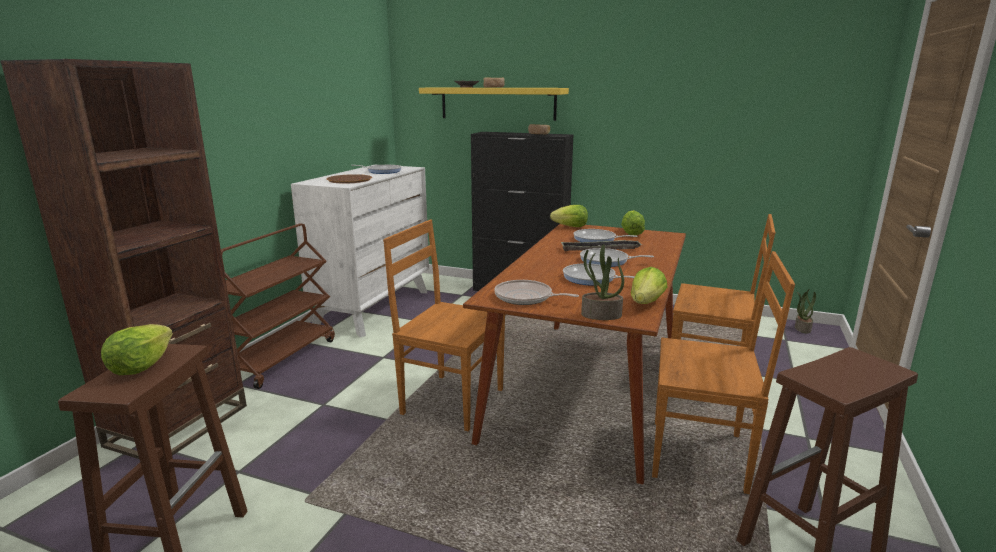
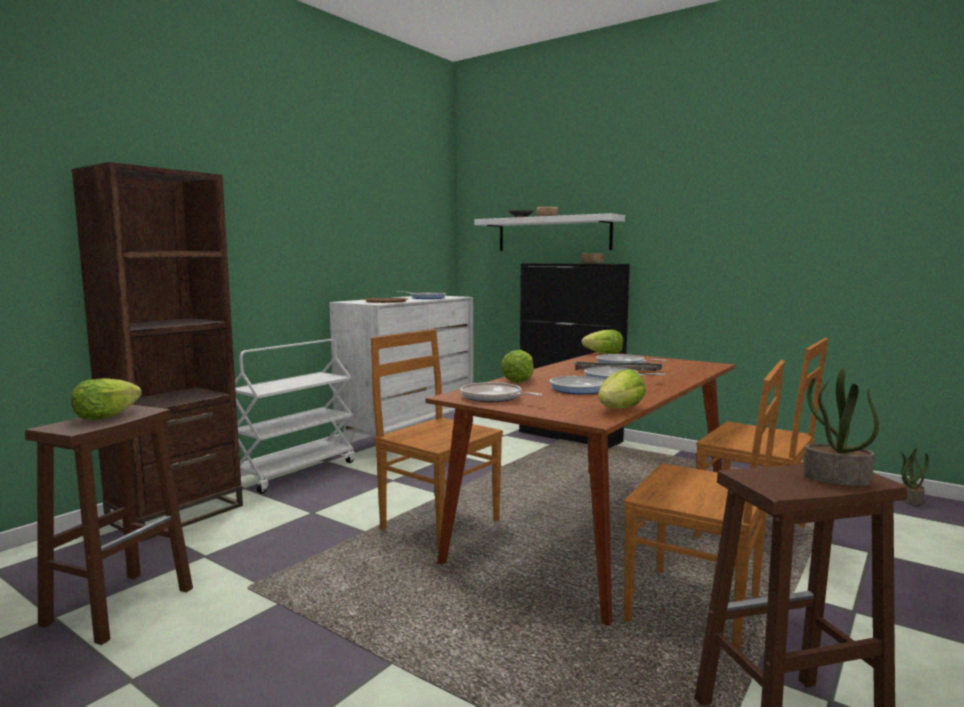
camera: 15 degrees right, 10 degrees down
(281, 358) = (296, 471): brown cart -> white cart
(497, 103) = (553, 234): yellow shelf -> white shelf
(601, 315) = (558, 414): potted plant -> potted plant (836, 479)
(631, 233) = (668, 361): lettuce -> lettuce (518, 380)

